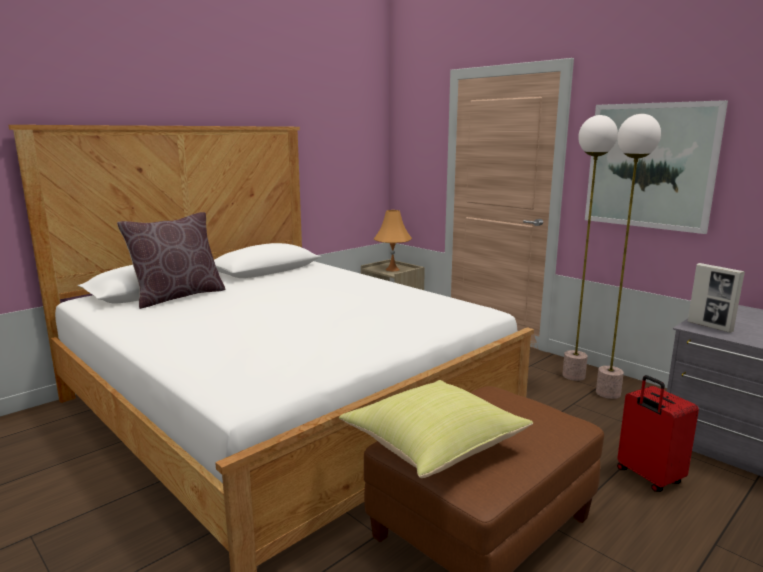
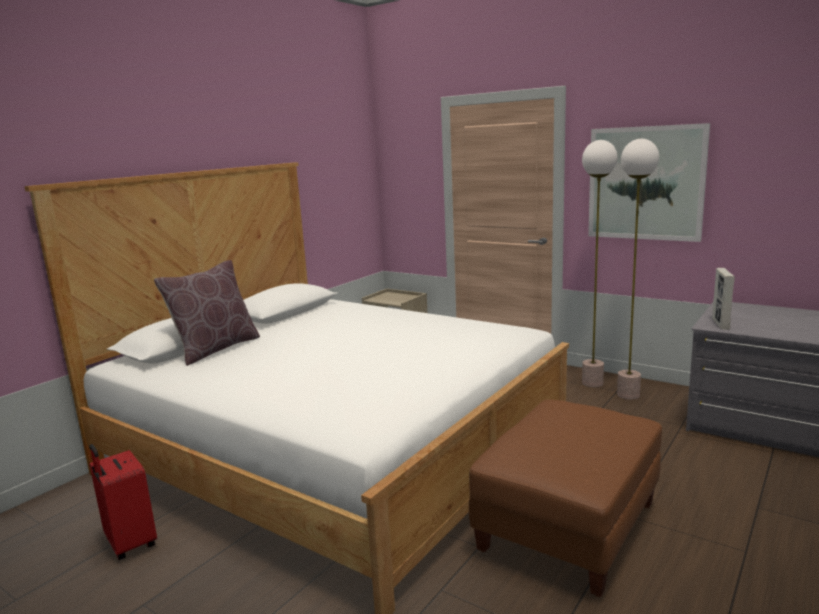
camera: 10 degrees left, 0 degrees up
(392, 269) = (395, 299): orange table lamp -> none
(434, 447) = (533, 456): yellow pillow -> none
(648, 477) = (687, 462): red suitcase -> red suitcase (129, 544)
(710, 326) = (720, 324): picture frame -> picture frame turned 60 degrees clockwise

